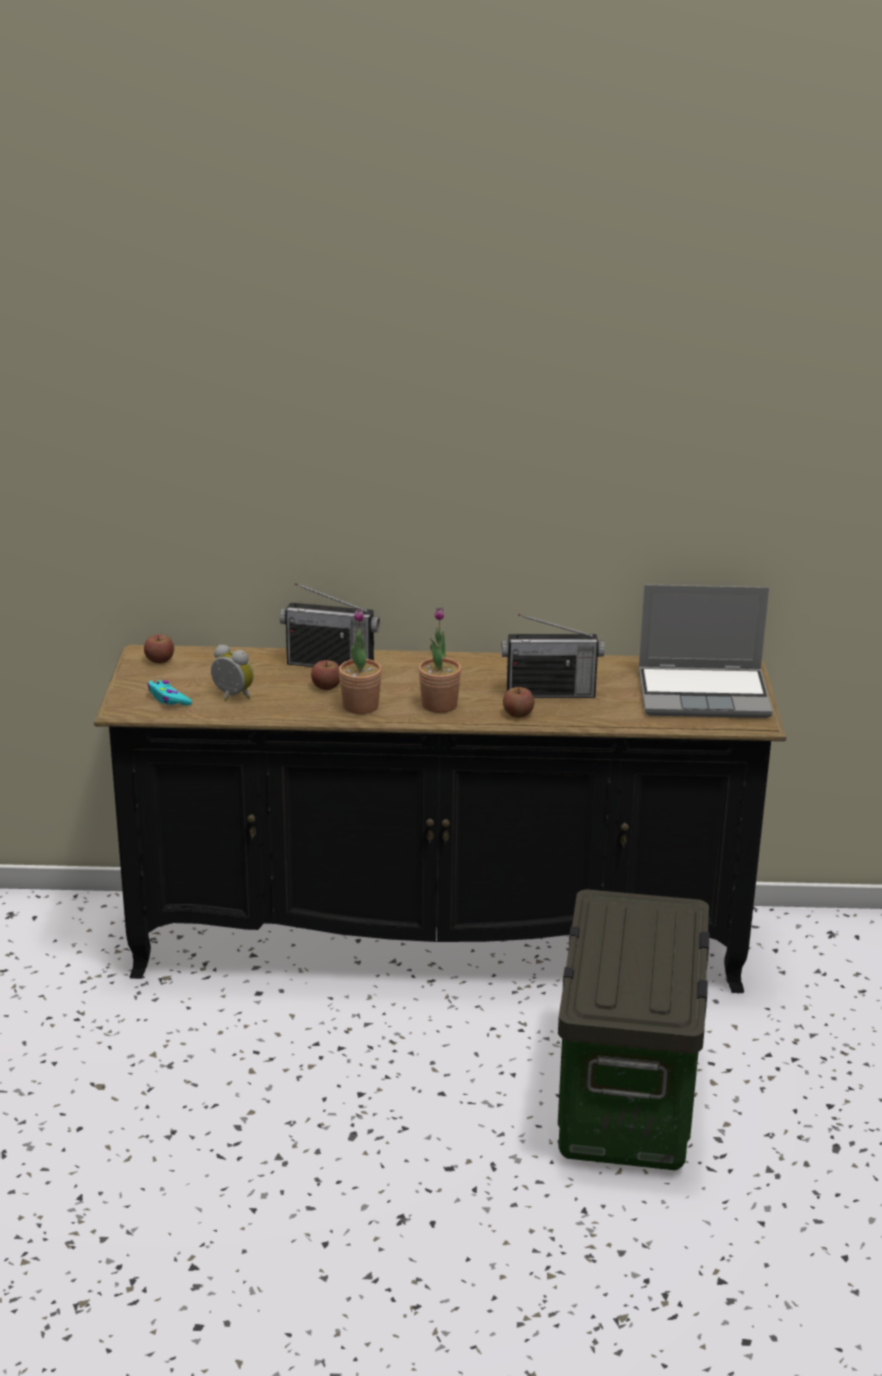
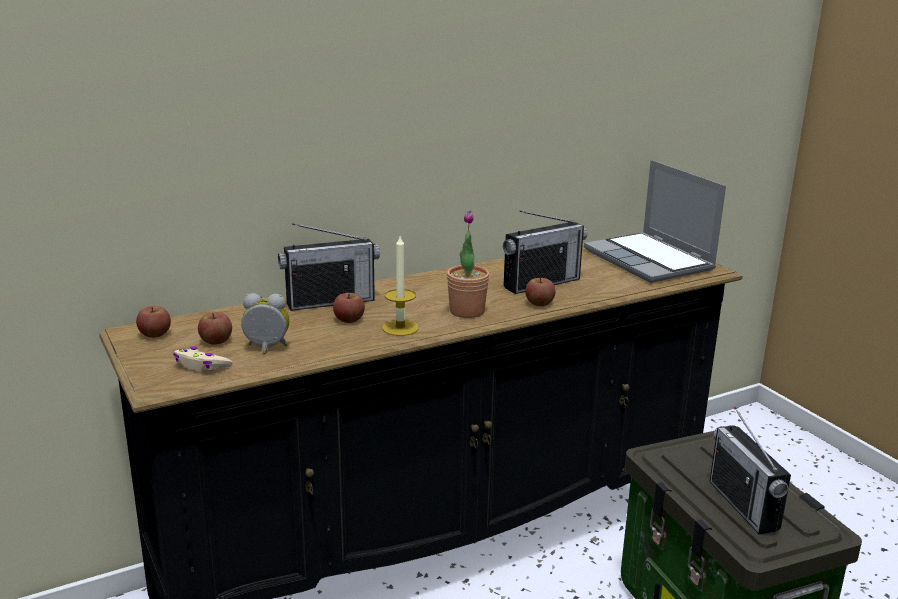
camera: 30 degrees left, 5 degrees down
(168, 699) = (201, 366): turquoise game controller -> beige game controller
(200, 679) = (216, 341): none -> apple
(360, 706) = (400, 328): potted plant -> candle
(623, 969) = (743, 505): none -> radio
(705, 694) = (650, 260): laptop -> laptop turned 90 degrees clockwise

